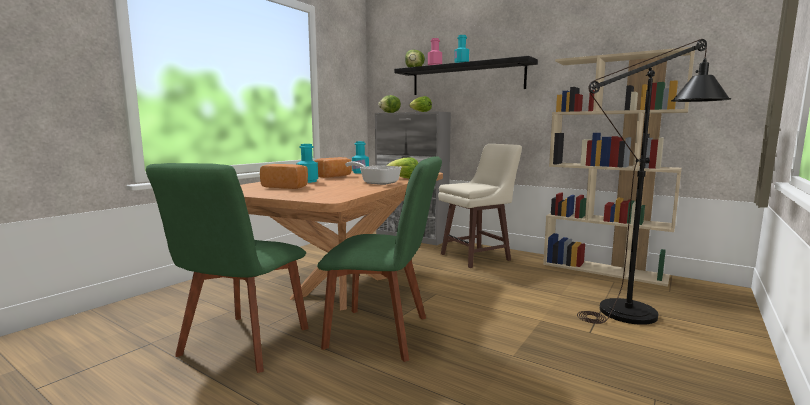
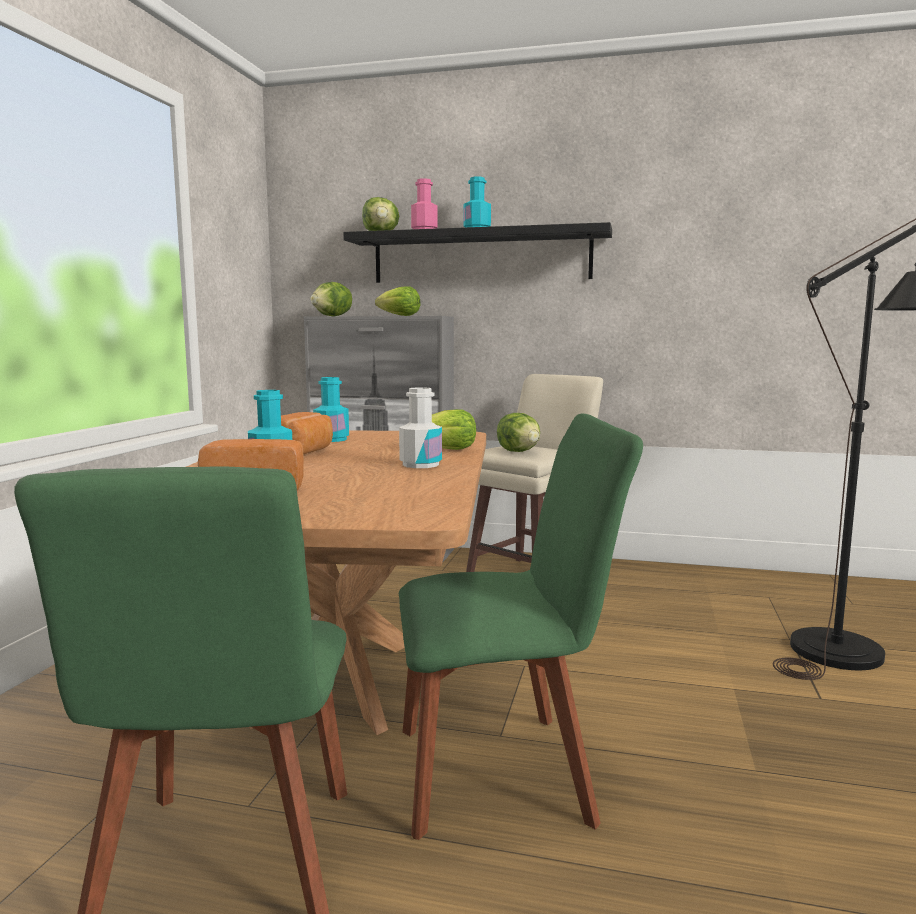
camera: 20 degrees left, 0 degrees up
(376, 182) = (420, 465): frying pan -> white bottle
(467, 185) = (519, 451): none -> lettuce
(604, 270) = (737, 578): beige bookcase -> none

